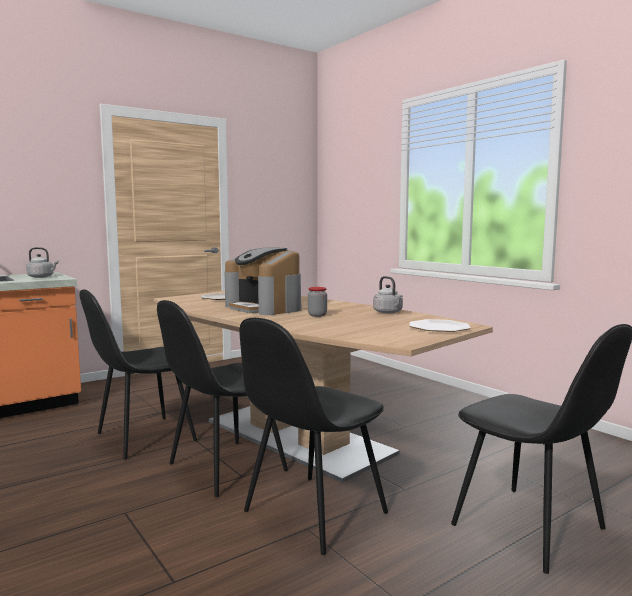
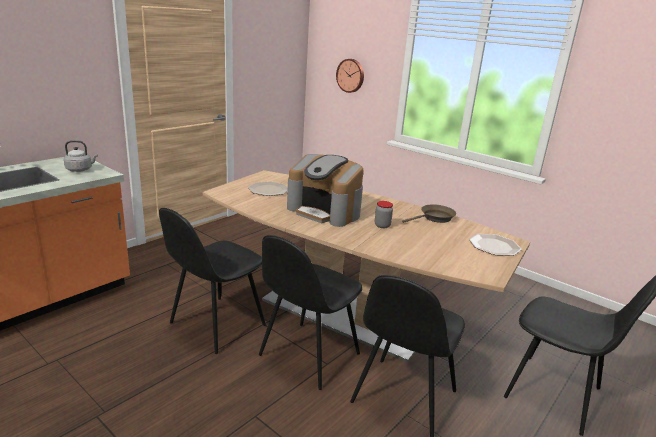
camera: 15 degrees left, 15 degrees up
(355, 206) = (351, 75): none -> wall clock
(388, 312) = (434, 218): grey kettle -> brown frying pan

